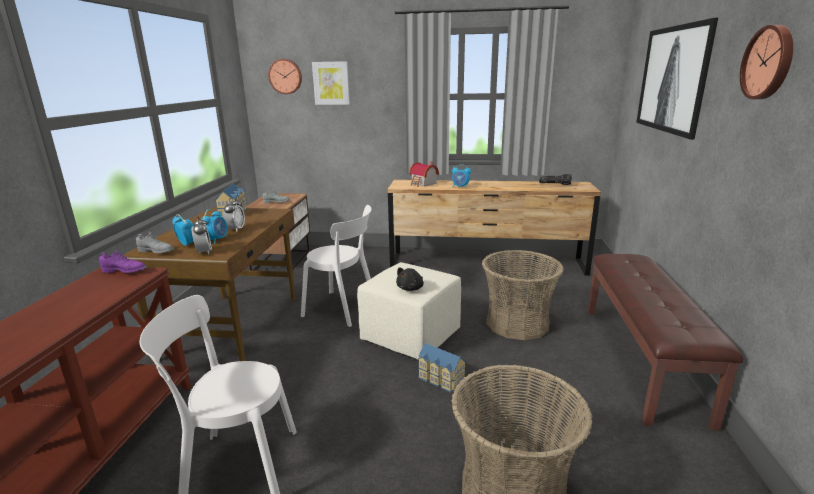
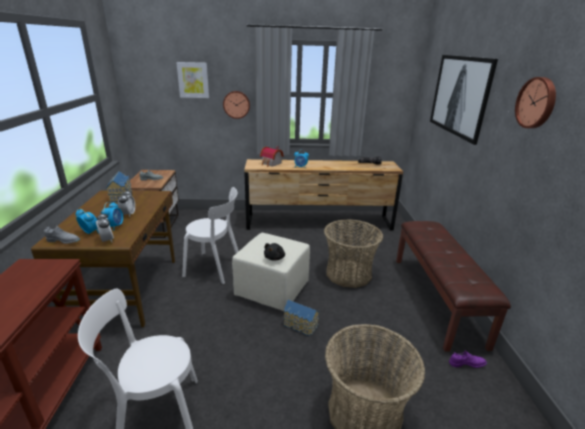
camera: 10 degrees left, 5 degrees up
(125, 271) = (41, 265): purple shoe -> purple shoe (466, 364)
(285, 76) = (153, 73): wall clock -> wall clock (236, 104)

